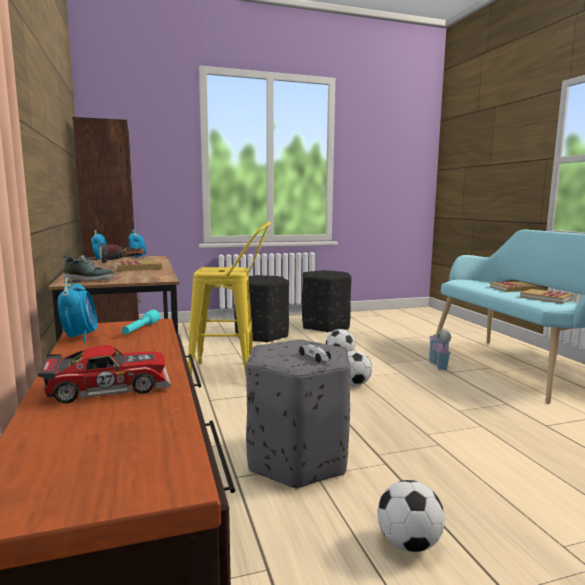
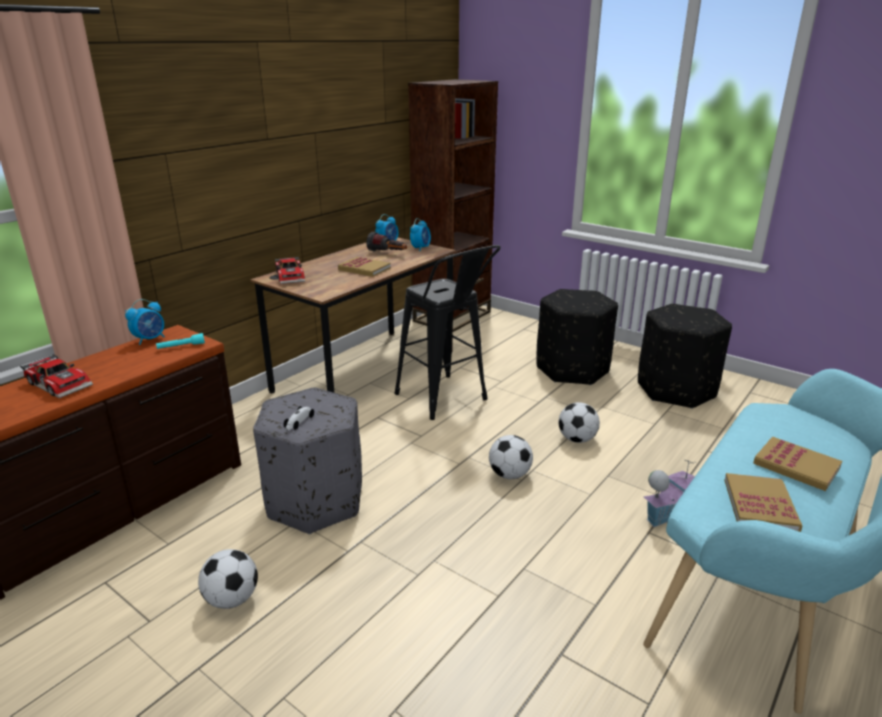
camera: 55 degrees right, 15 degrees up
(89, 278) = (291, 276): shoe -> toy car
(232, 373) = (446, 401): yellow stool -> black stool

